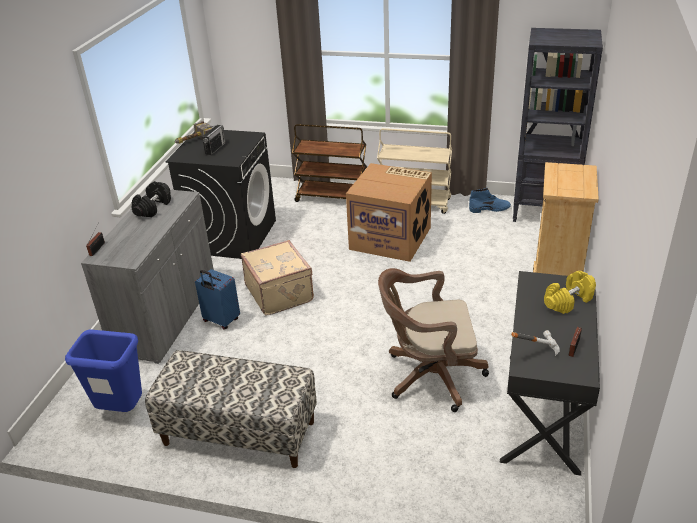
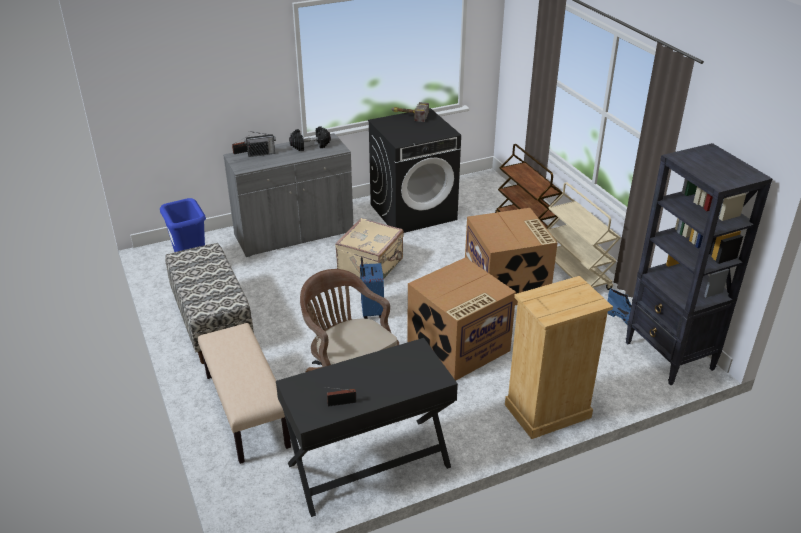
camera: 50 degrees right, 0 degrees up
(215, 148) = (409, 128): radio -> radio (261, 153)
(221, 321) = (313, 258): blue suitcase -> blue suitcase (371, 311)
(401, 462) = (245, 410): none -> beige bench
(441, 296) = (458, 347): none -> cardboard box
(533, 349) = (318, 382): hammer -> none
(568, 301) = (405, 379): yellow dumbbell -> none

